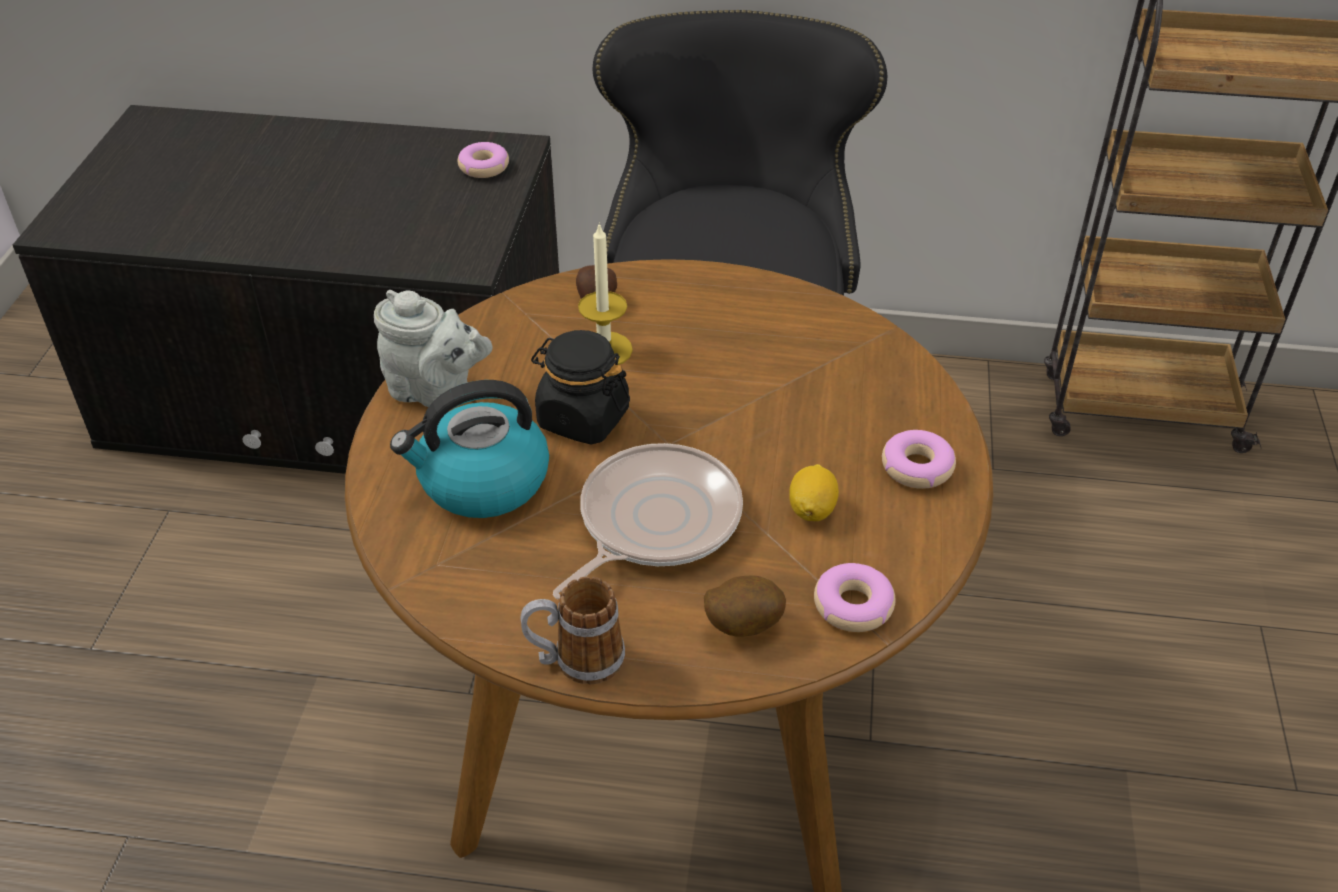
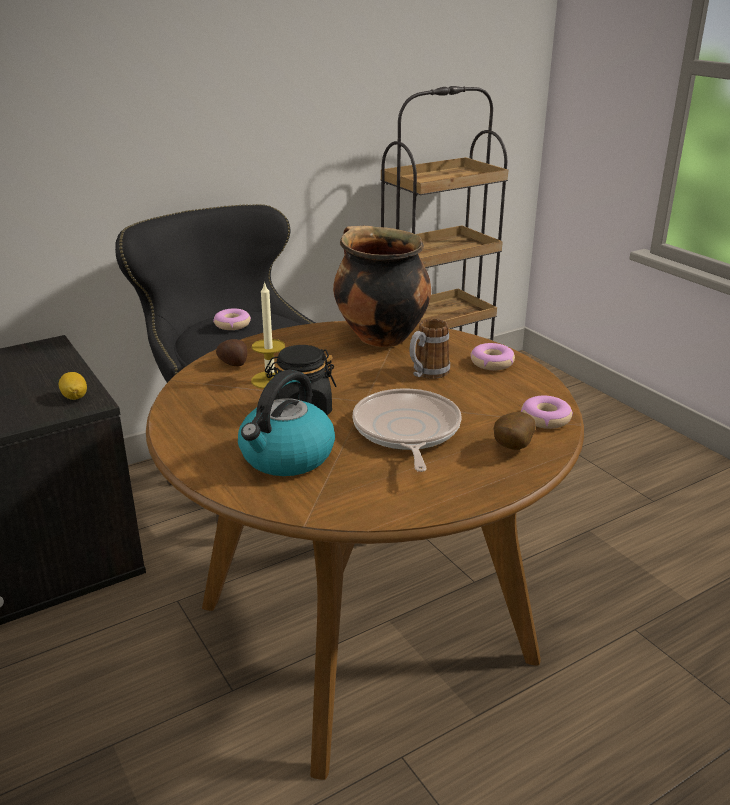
camera: 40 degrees left, 15 degrees down
(436, 391) = (195, 433): grey teapot -> none
(484, 167) = (38, 359): donut -> donut (232, 324)
(575, 661) = (457, 501): mug -> mug (426, 374)
(812, 509) = (472, 395): lemon -> lemon (75, 397)
(826, 340) = (379, 337): none -> cooking pot

